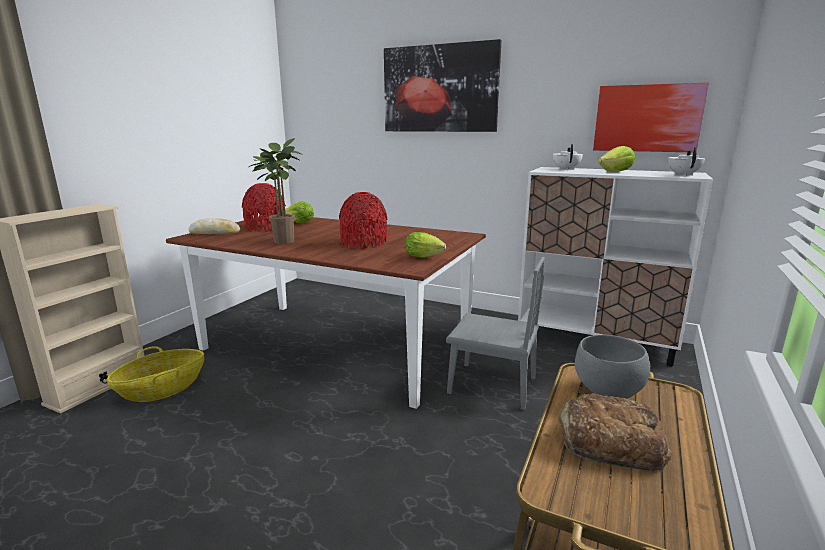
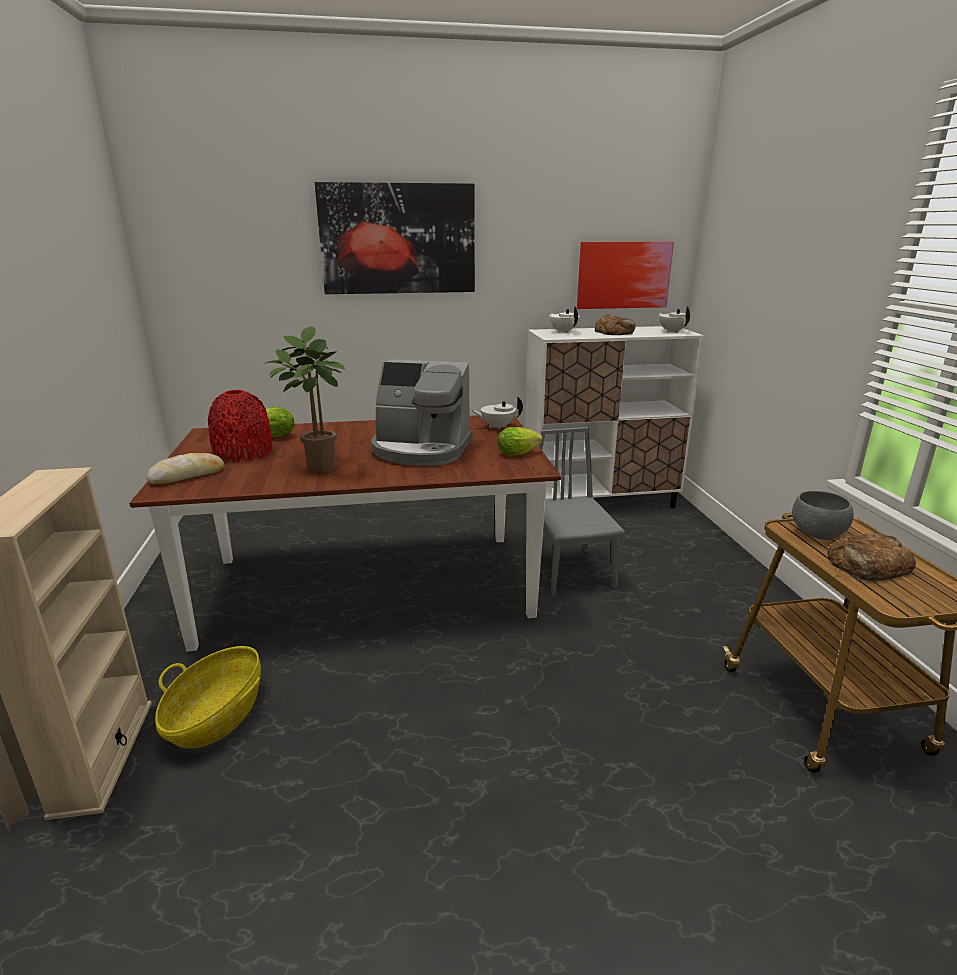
camera: 35 degrees left, 5 degrees up
(364, 243) = (421, 450): red vase -> coffee machine
(451, 239) = (497, 427): none -> white teapot
(492, 385) = (570, 571): grey chair -> grey chair turned 90 degrees counterclockwise
(616, 172) = (614, 332): lettuce -> bread

